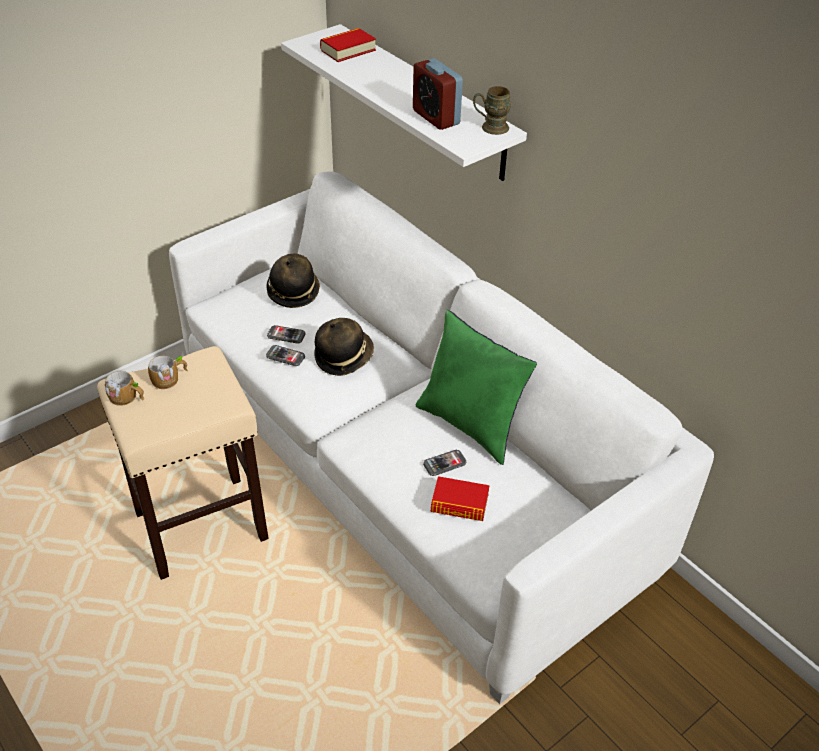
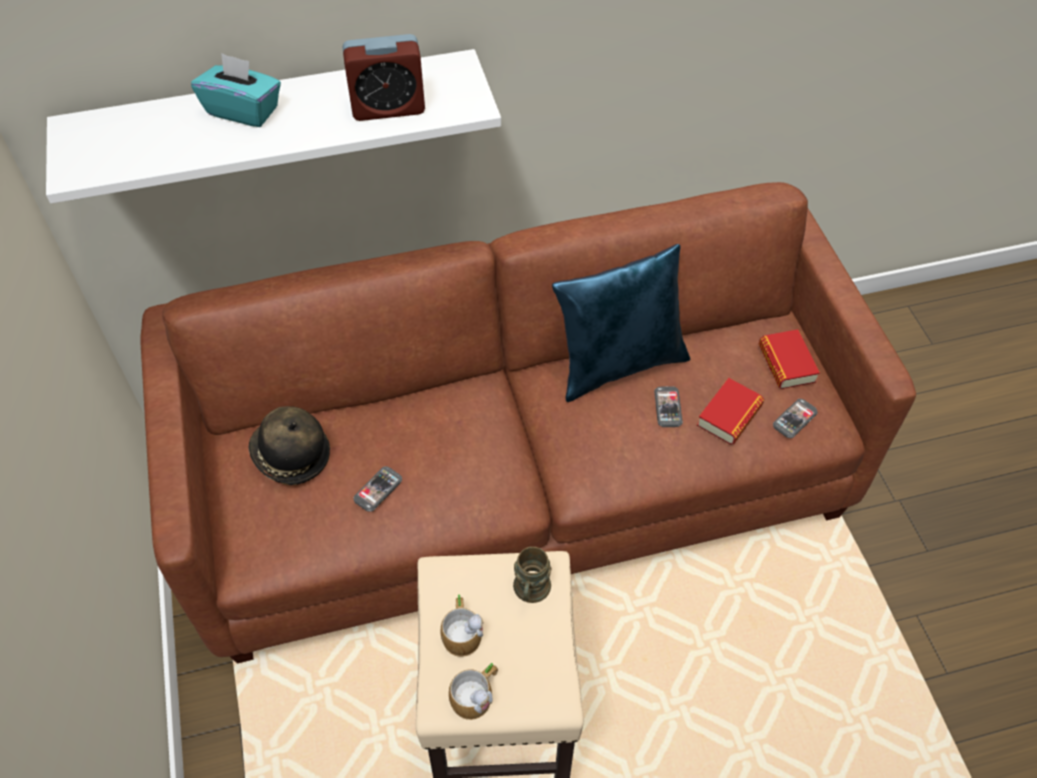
camera: 65 degrees left, 10 degrees up
(285, 356) = (419, 503): phone -> phone (794, 419)
(343, 357) = (454, 441): hat -> none
(348, 50) = (138, 132): book -> book (786, 363)
(392, 74) = (243, 110): none -> turquoise tissue box
(409, 470) = (520, 481): white sofa -> brown sofa
(471, 425) = (618, 364): green pillow -> blue pillow
(490, 128) = (445, 72): brown mug -> brown mug (530, 592)

